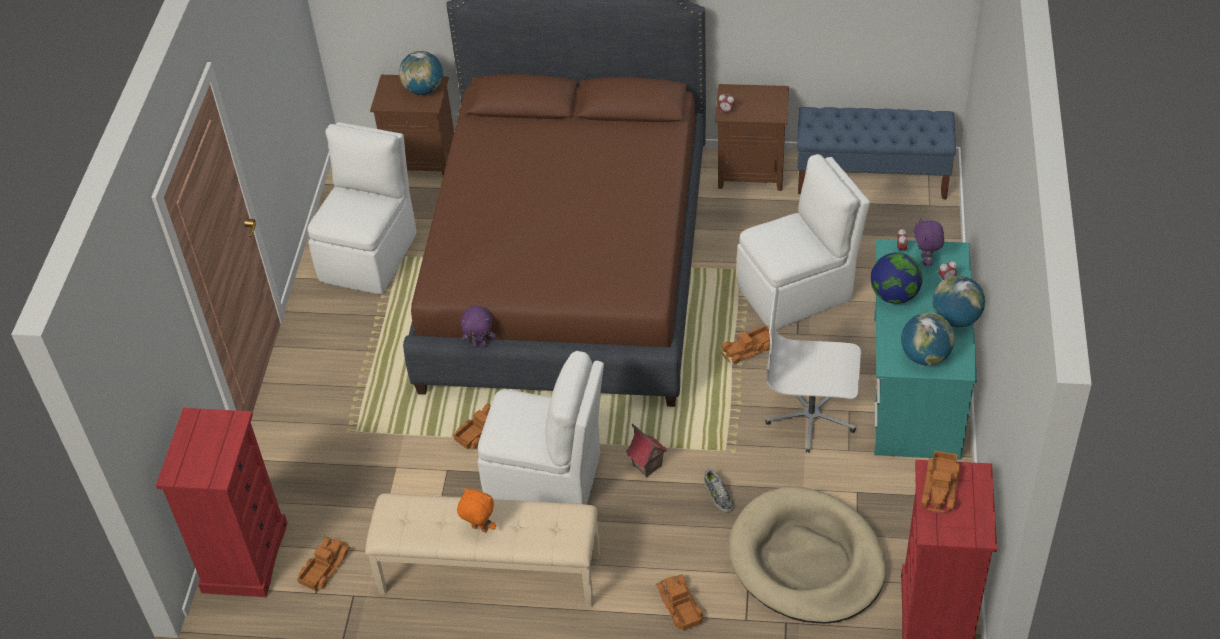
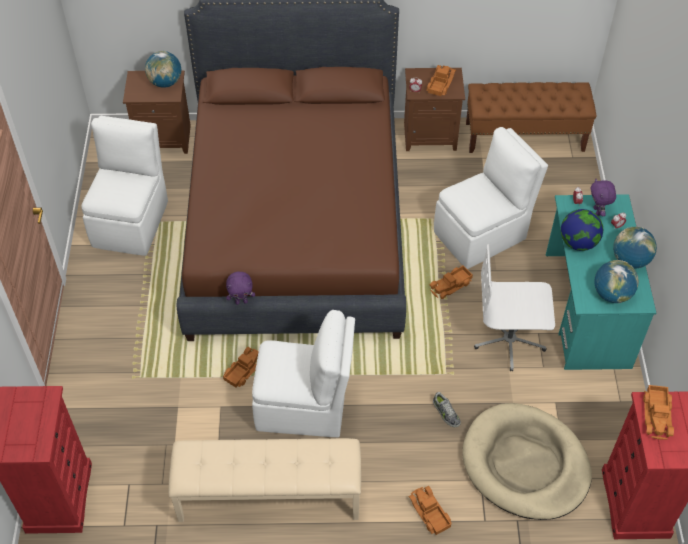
camera: 10 degrees left, 5 degrees up
(324, 567) = (128, 501): toy truck -> toy truck (440, 84)
(479, 529) = (264, 468): orange plush toy -> none
(647, 466) = (384, 392): toy house -> none
(872, 178) = (525, 136): blue bench -> brown bench

